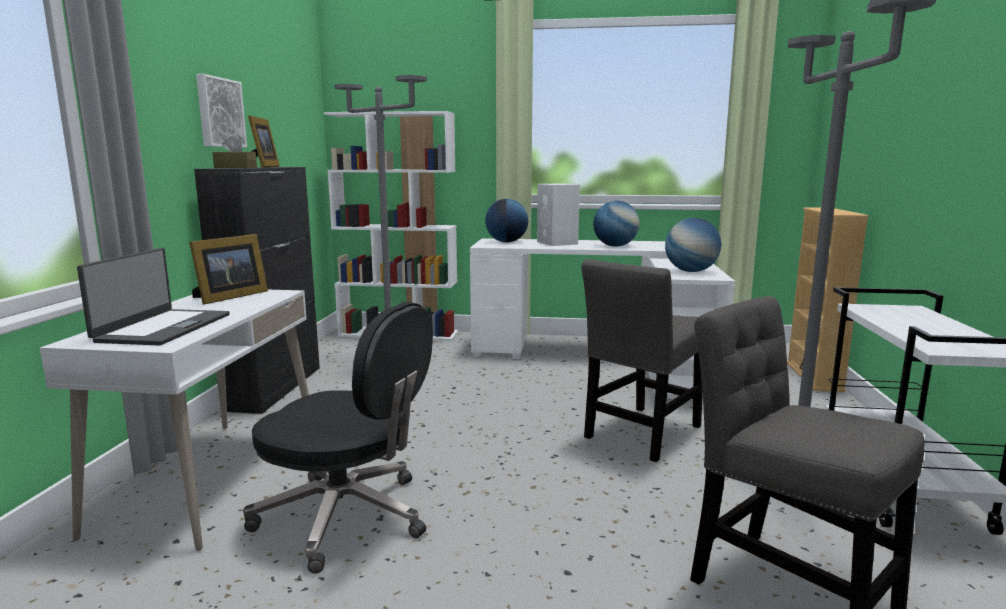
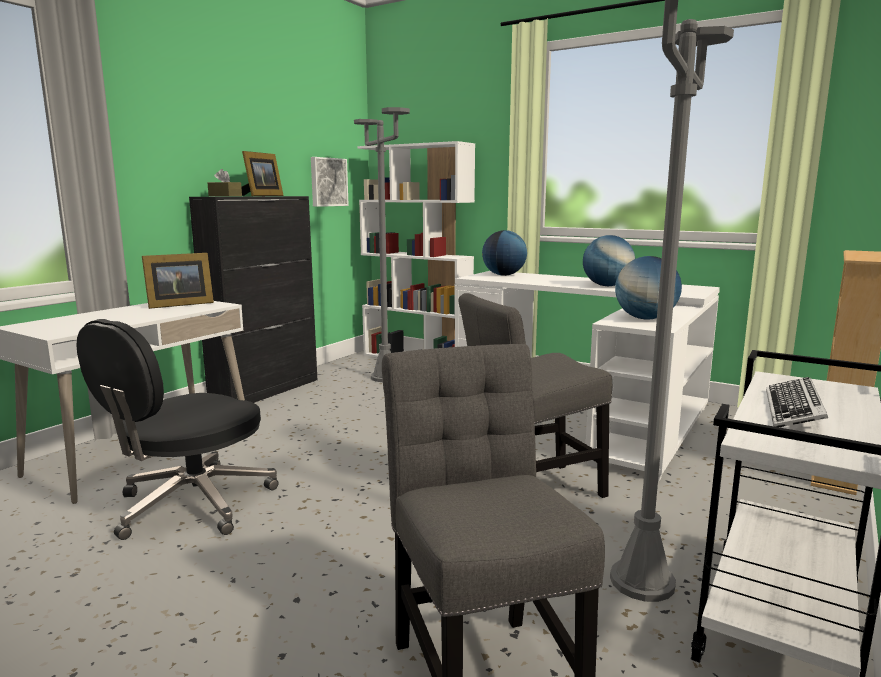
camera: 25 degrees right, 0 degrees up
(163, 328) = (84, 322): laptop -> none
(219, 113) = (226, 149): picture -> picture (328, 182)
(347, 517) = (191, 505): black office chair -> black office chair turned 75 degrees clockwise
(557, 243) = (553, 279): white speaker -> none
(917, 327) = (793, 410): none -> keyboard

